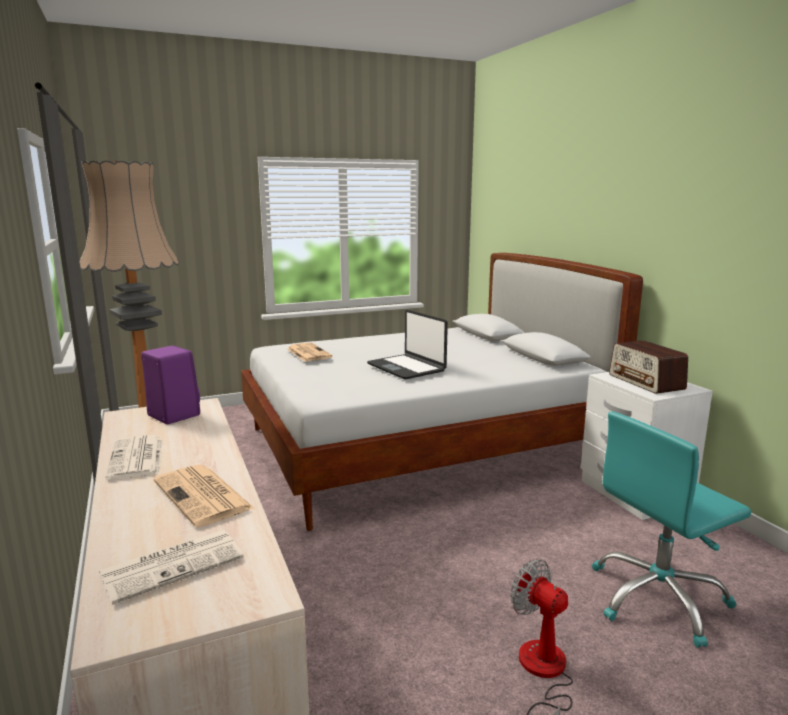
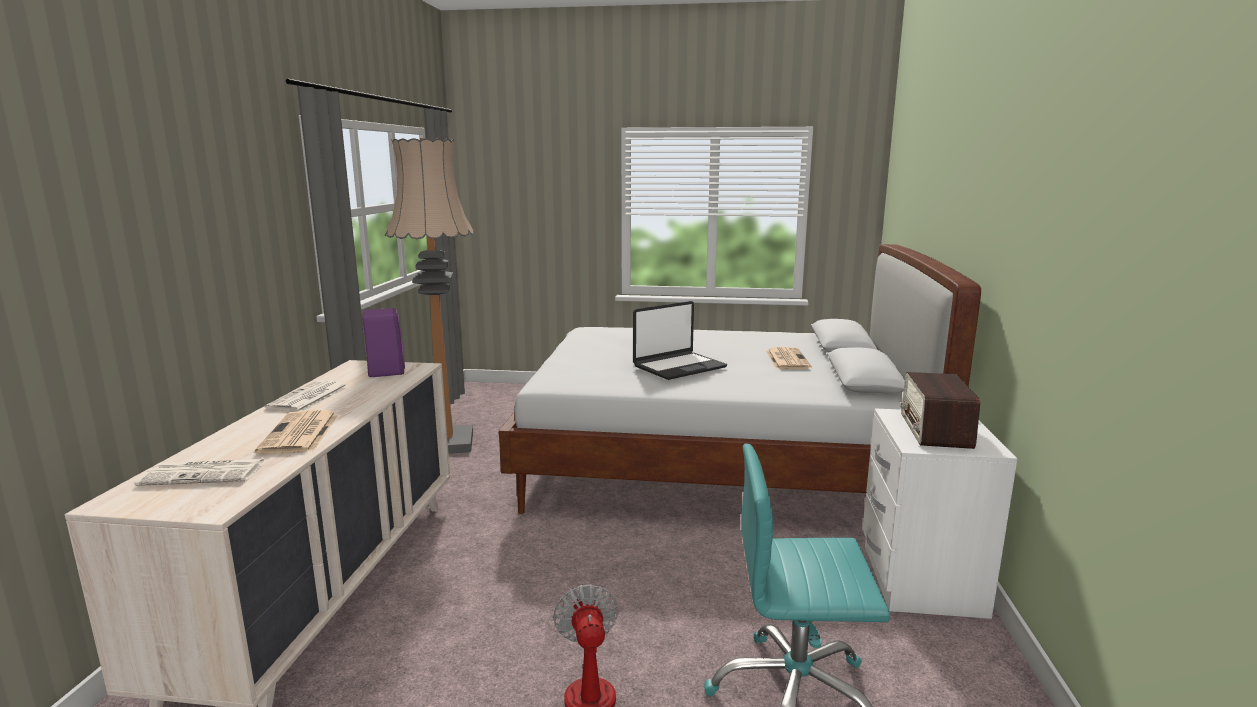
camera: 30 degrees right, 0 degrees up
(308, 353) = (606, 338): newspaper -> newspaper (786, 359)
(407, 367) = (679, 367): laptop -> laptop turned 120 degrees counterclockwise

